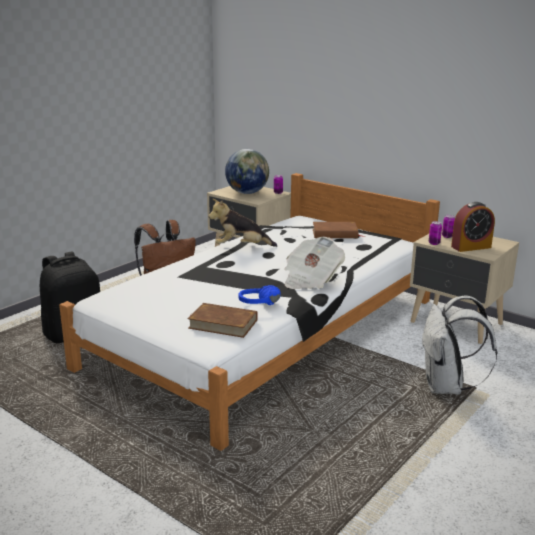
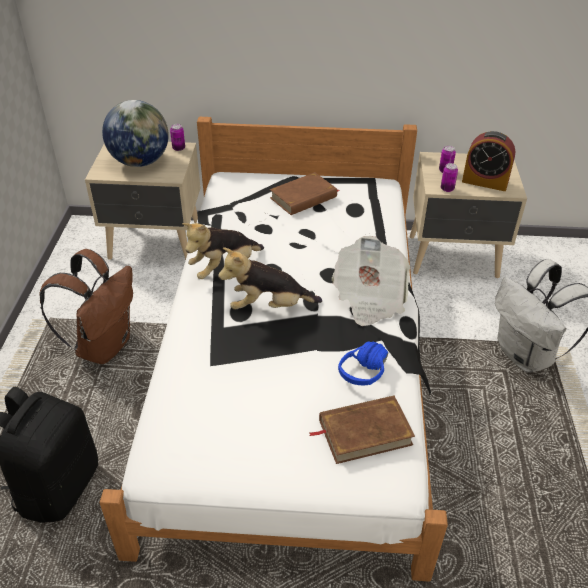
camera: 35 degrees left, 20 degrees up
(243, 266) = (269, 306): none -> plush toy
(471, 247) = (485, 182): alarm clock -> alarm clock turned 75 degrees clockwise

